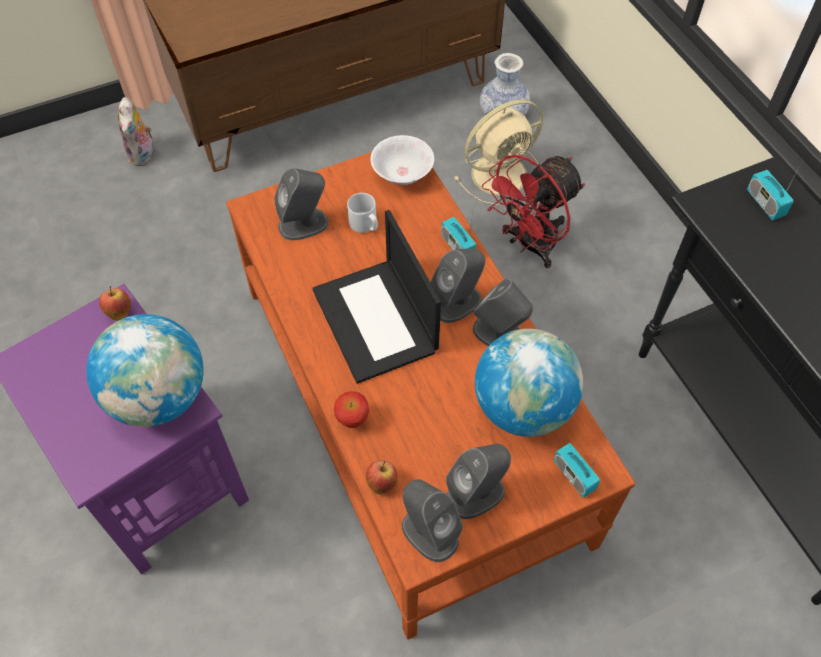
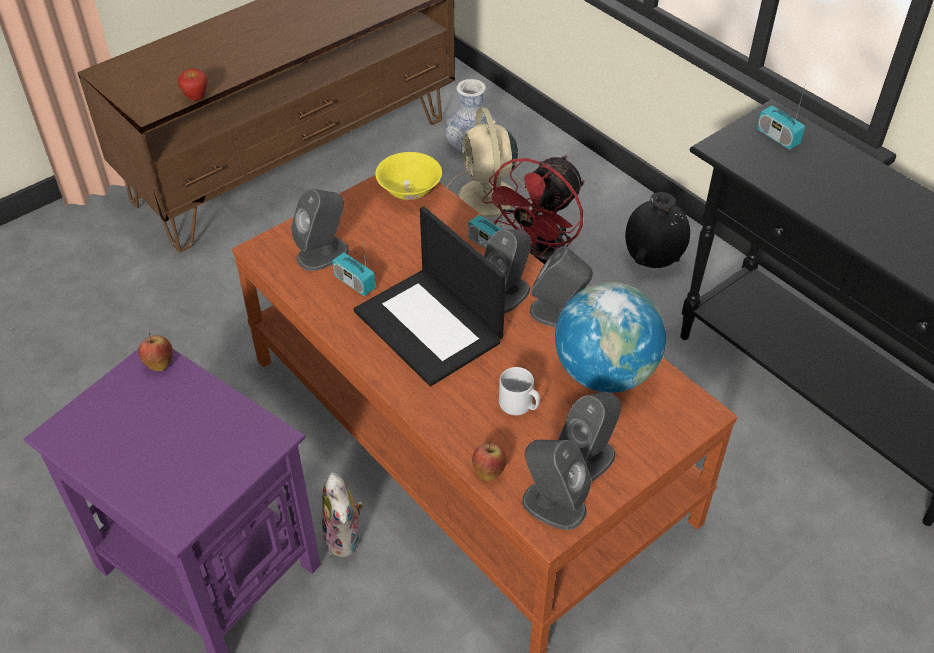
camera: 15 degrees left, 10 degrees down
(143, 154) = (94, 250): plush toy -> plush toy (346, 538)
(159, 397) = (231, 432): globe -> none
(352, 420) = (438, 421): apple -> apple (196, 98)
(365, 225) = (387, 243): grey mug -> grey mug (519, 405)
(402, 174) = (410, 191): white bowl -> yellow bowl
(501, 173) = (487, 199): beige fan -> beige fan turned 120 degrees clockwise
(574, 475) = (677, 422): radio -> radio (354, 283)
(638, 267) = (653, 259): none -> black vase

